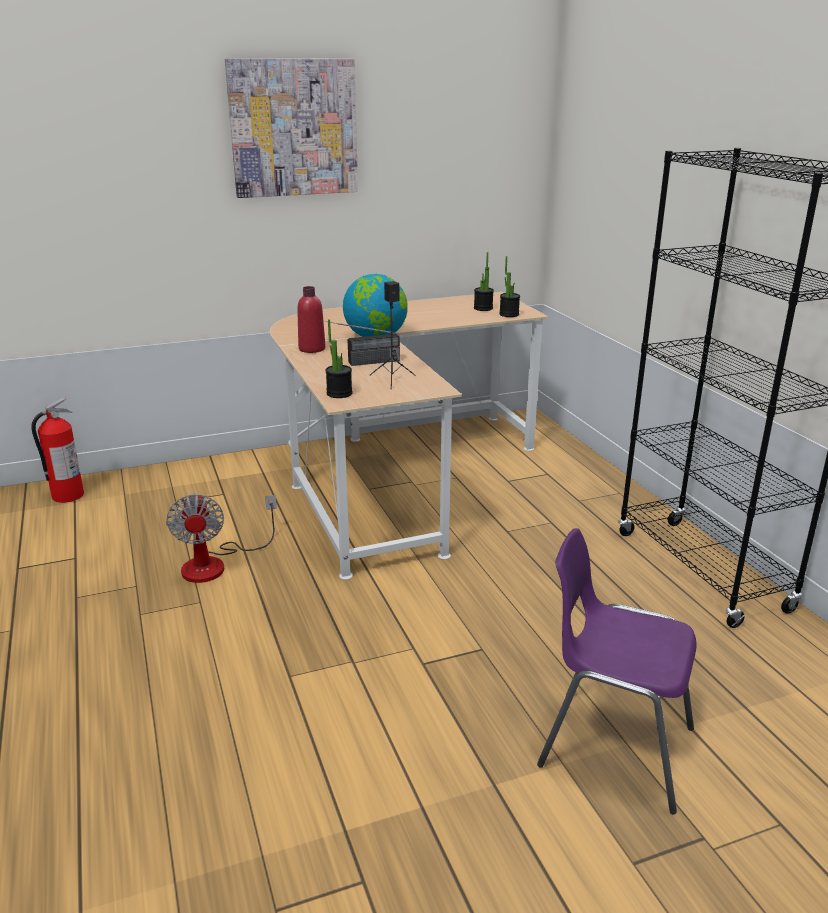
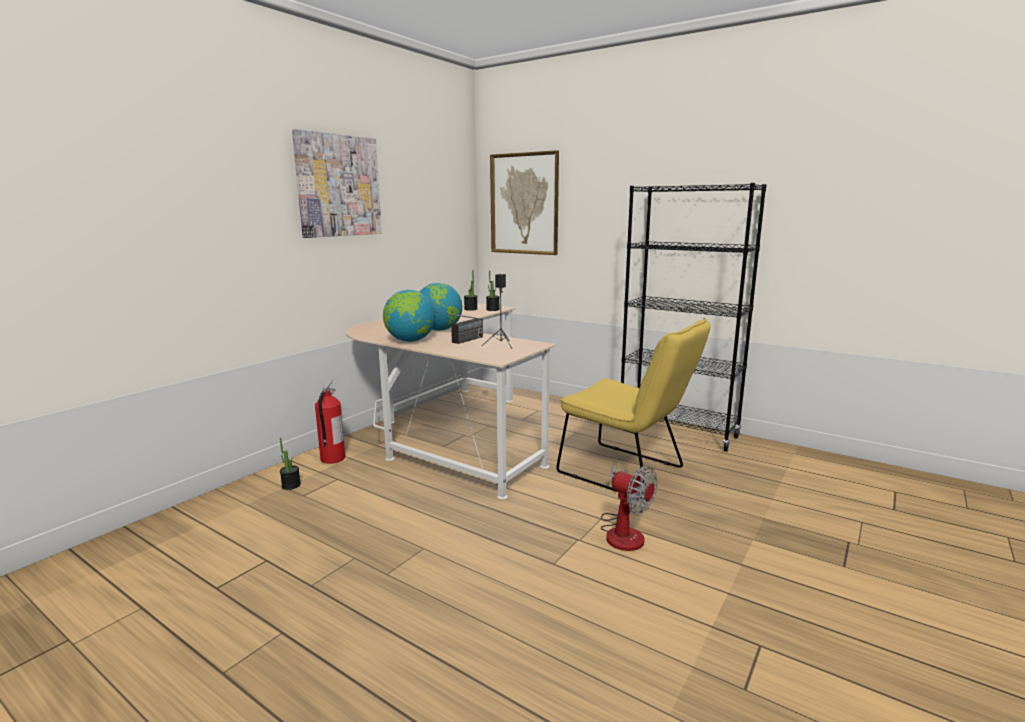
camera: 35 degrees left, 10 degrees down
(67, 496) = (187, 522): fire extinguisher -> fire extinguisher (332, 459)
(216, 563) = (399, 521): fan -> fan (623, 531)
(312, 349) = (410, 341): red bottle -> globe
(339, 393) = (486, 356): potted plant -> potted plant (291, 485)
(535, 603) = (628, 473): none -> yellow chair
(599, 152) = (524, 204): none -> picture
(612, 746) = (760, 521): purple chair -> none

